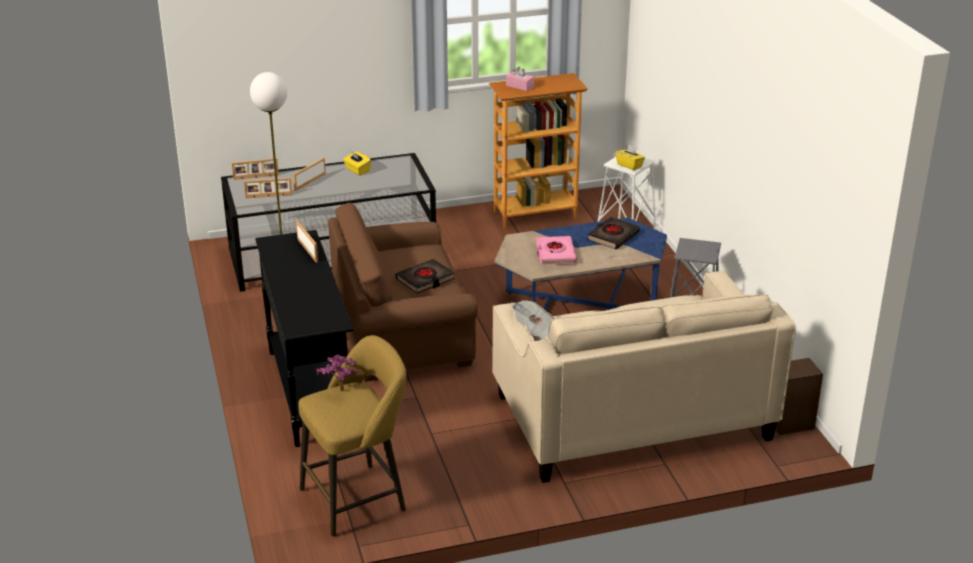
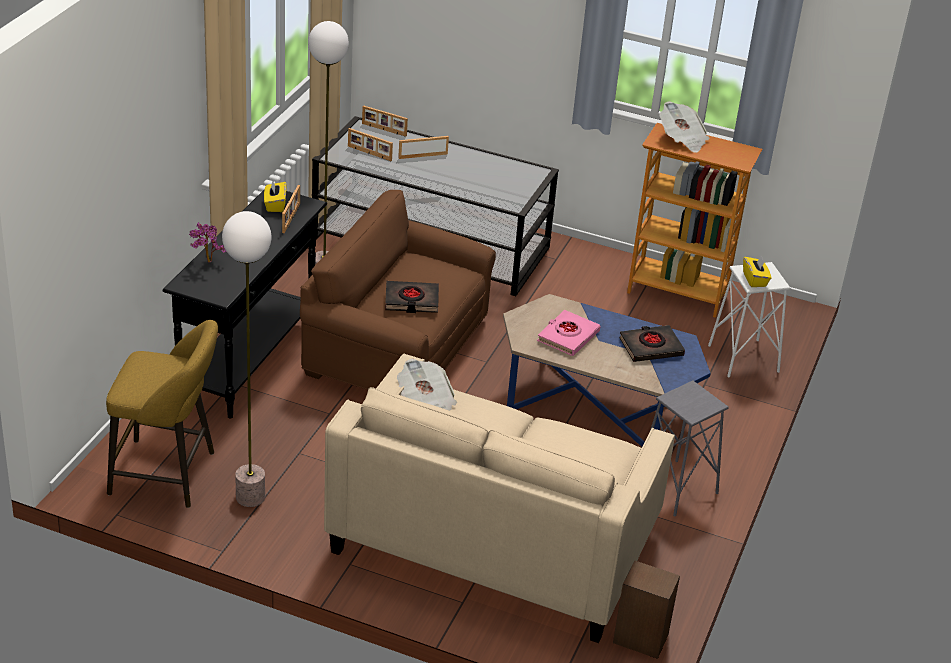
camera: 35 degrees right, 5 degrees up
(341, 392) = (167, 362): potted plant -> potted plant (206, 263)
(357, 170) = (481, 163): yellow tissue box -> yellow tissue box (275, 205)
(438, 480) = (250, 497): none -> floor lamp
(520, 86) = (682, 139): pink tissue box -> newspaper

